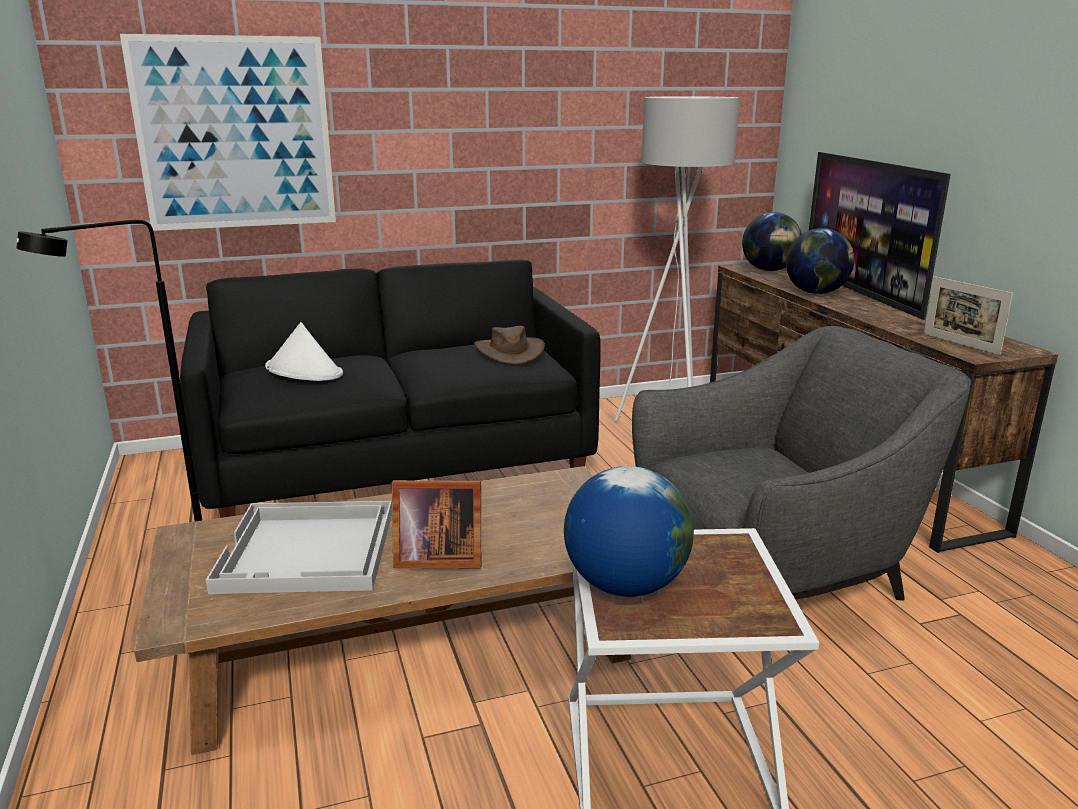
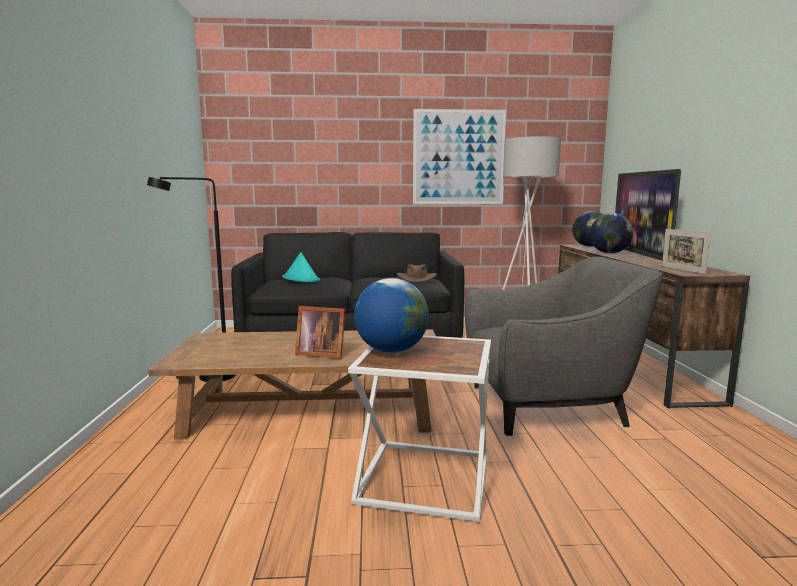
camera: 15 degrees right, 10 degrees down
(235, 134) = (288, 162): picture -> picture (458, 157)
(304, 371) = (301, 279): white hat -> turquoise hat
(309, 550) = (258, 346): white tray -> none

